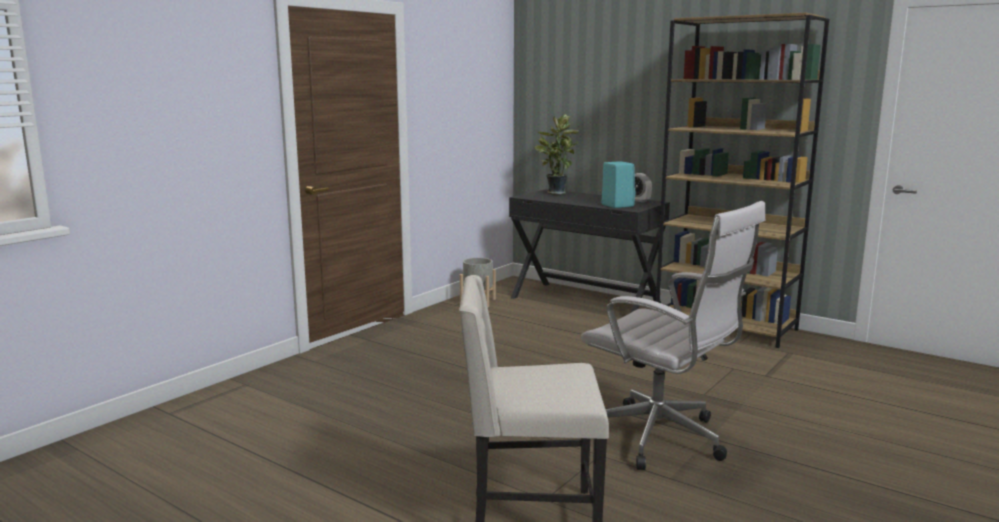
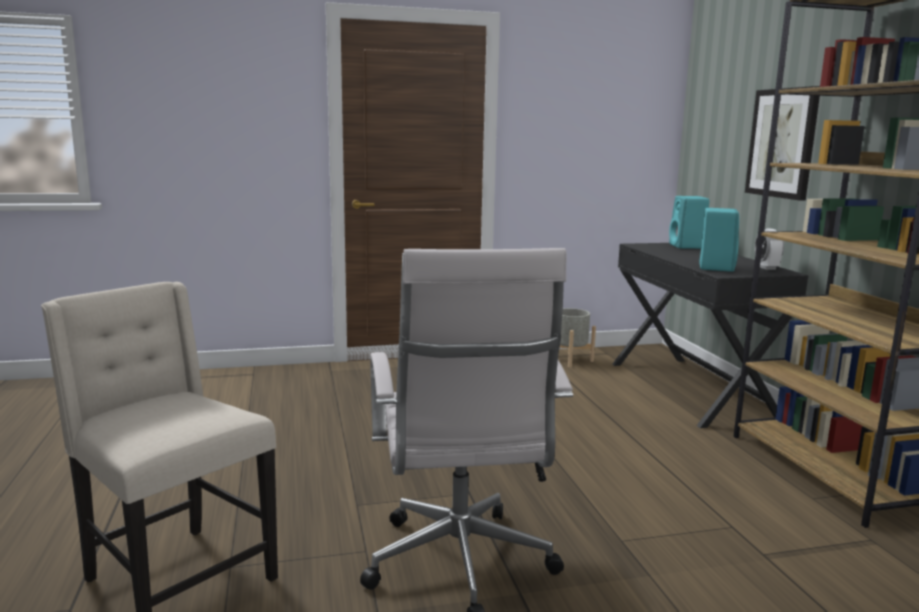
camera: 40 degrees right, 0 degrees up
(555, 193) = (687, 246): potted plant -> turquoise speaker
(628, 111) = (782, 143): none -> picture

